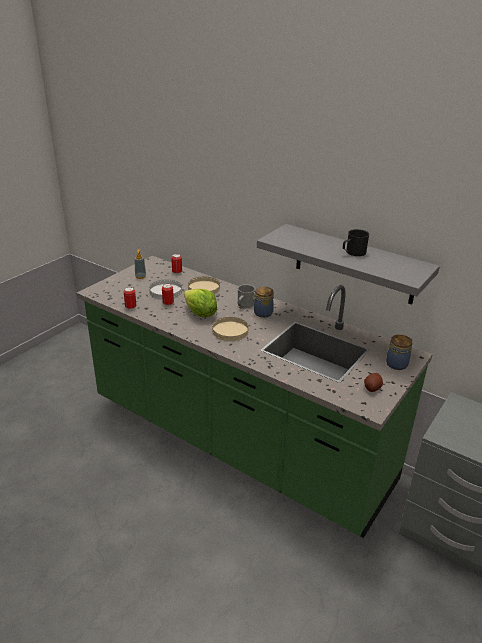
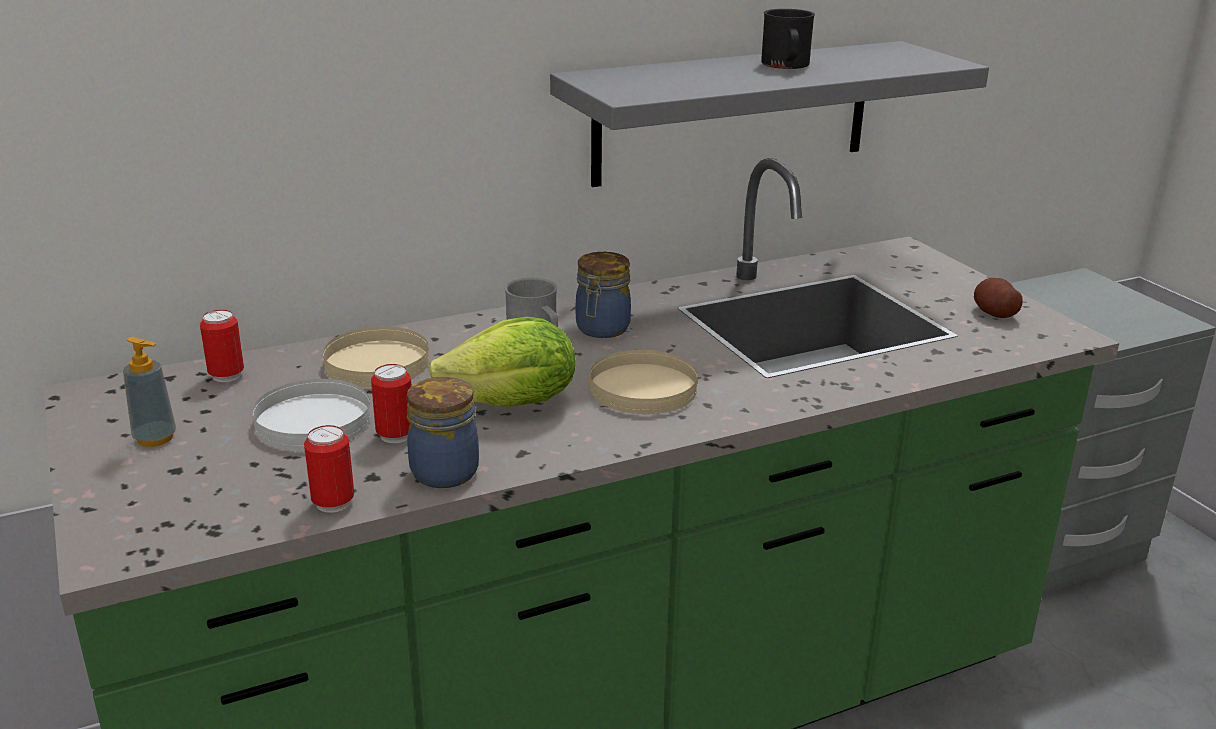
camera: 60 degrees left, 5 degrees down
(397, 364) = (925, 270): jar -> jar (445, 470)

